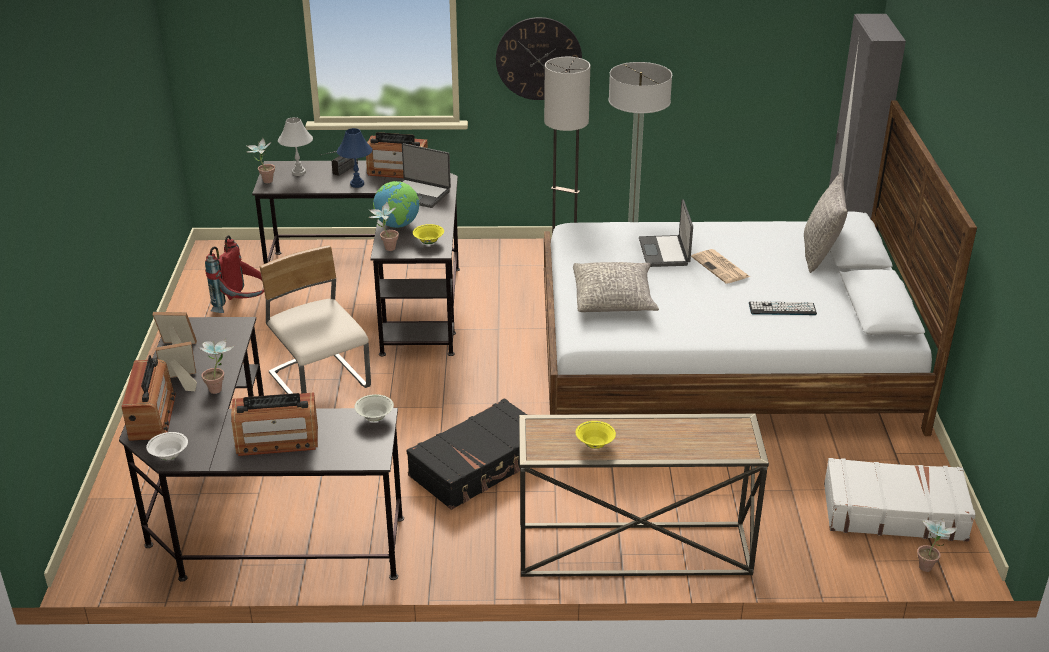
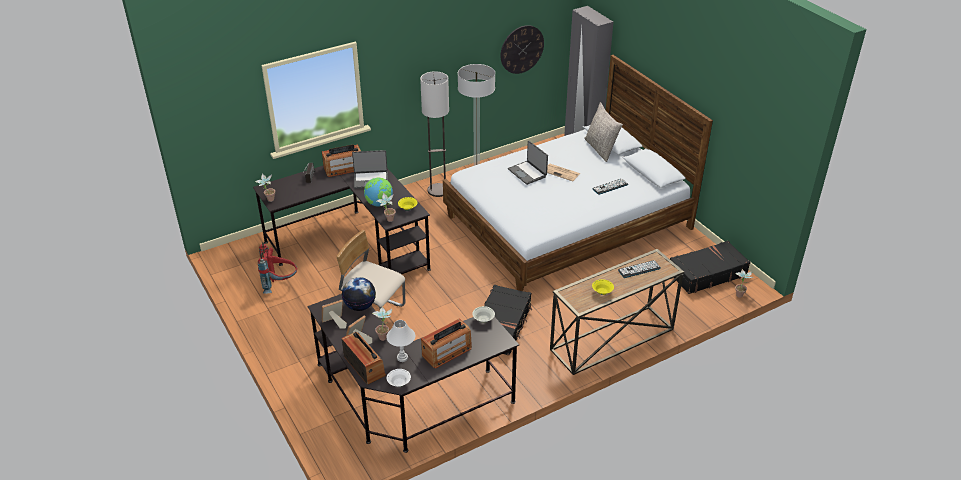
camera: 30 degrees left, 5 degrees up
(232, 340) = (360, 306): none -> globe
(298, 172) = (284, 188): white table lamp -> white table lamp (402, 358)
(357, 184) = (328, 185): blue table lamp -> none
(538, 58) = (406, 76): wall clock -> wall clock (522, 49)
(614, 299) = (526, 209): grey pillow -> none
(692, 433) = (639, 269): none -> keyboard
(893, 511) = (706, 273): white suitcase -> black suitcase

